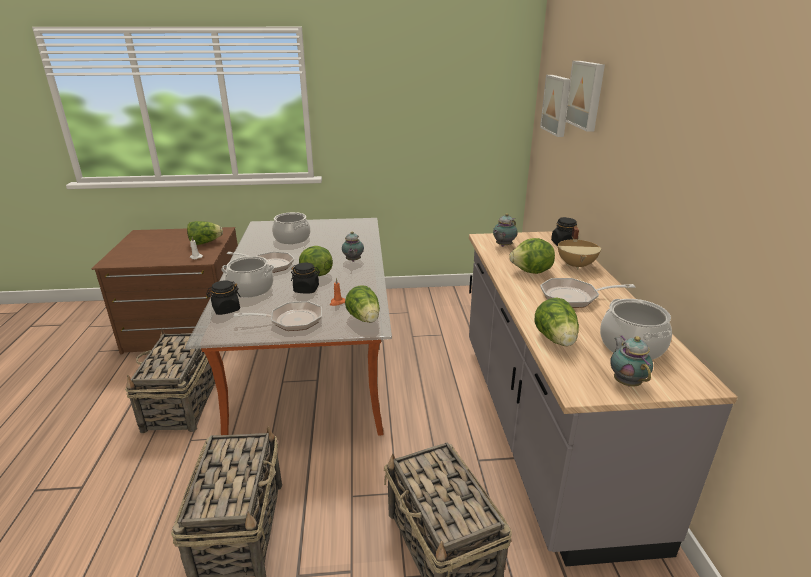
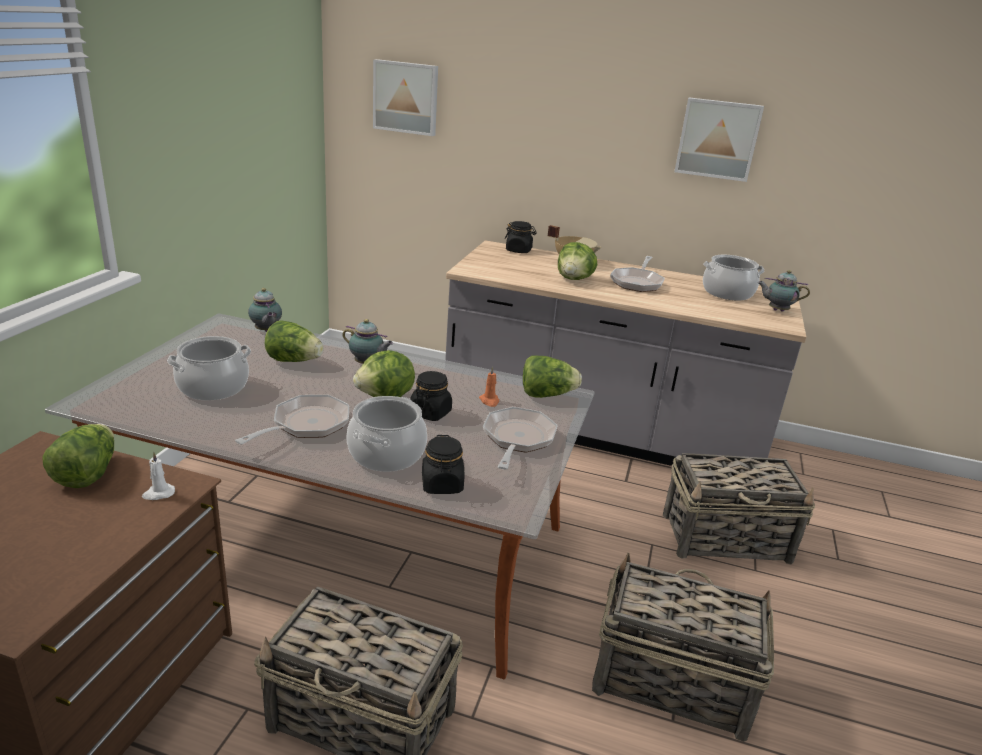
camera: 70 degrees left, 0 degrees up
(503, 246) = (499, 270): teapot -> teapot (266, 331)
(556, 340) = (710, 310): lettuce -> lettuce (294, 361)
(586, 95) = (485, 84): picture -> picture (718, 139)

